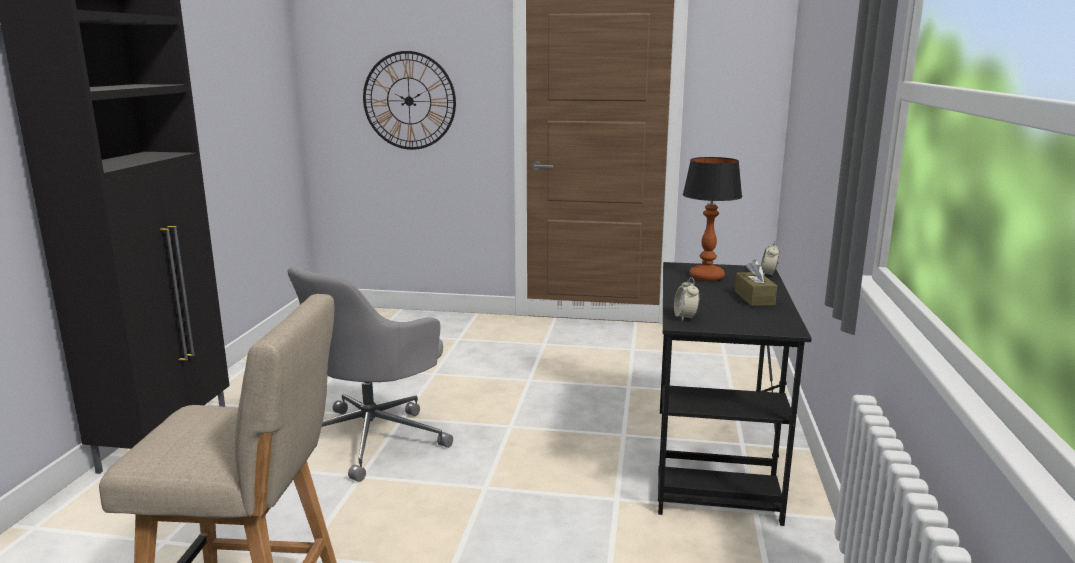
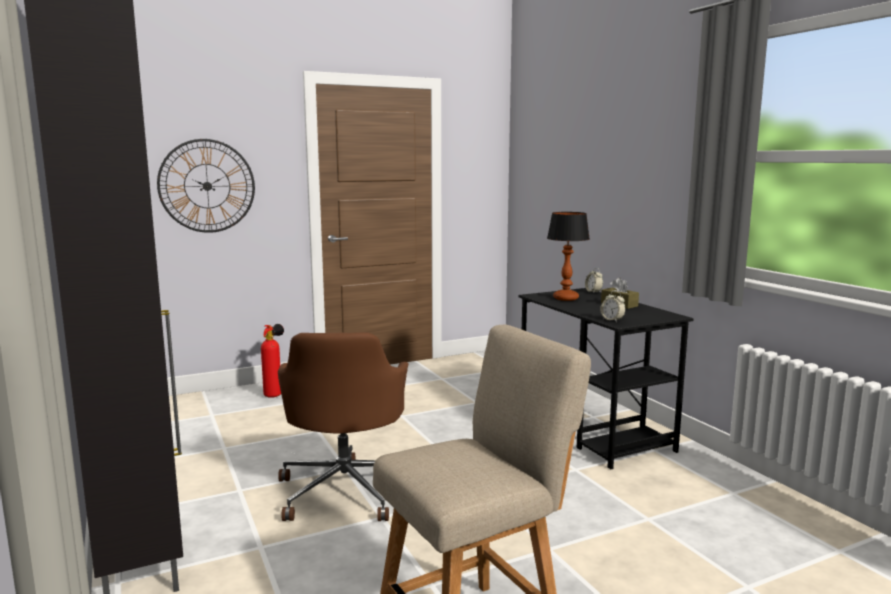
camera: 35 degrees left, 5 degrees down
(373, 438) = (346, 489): grey office chair -> brown office chair
(451, 327) = (275, 394): none -> fire extinguisher

